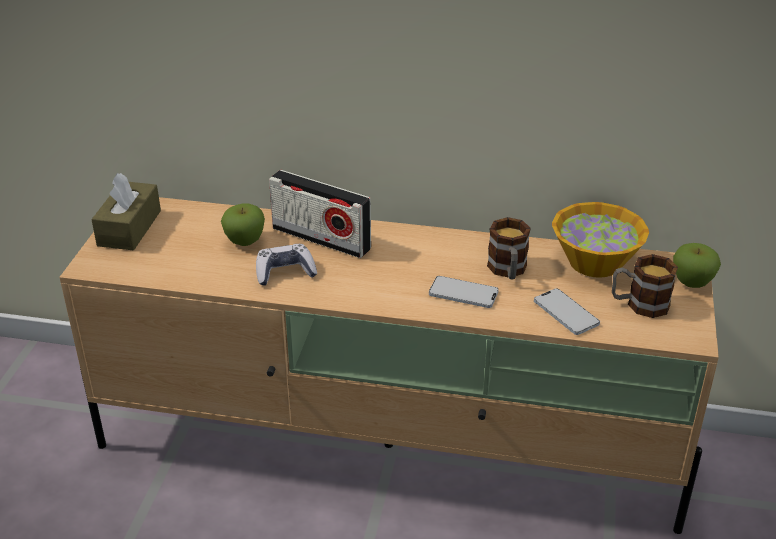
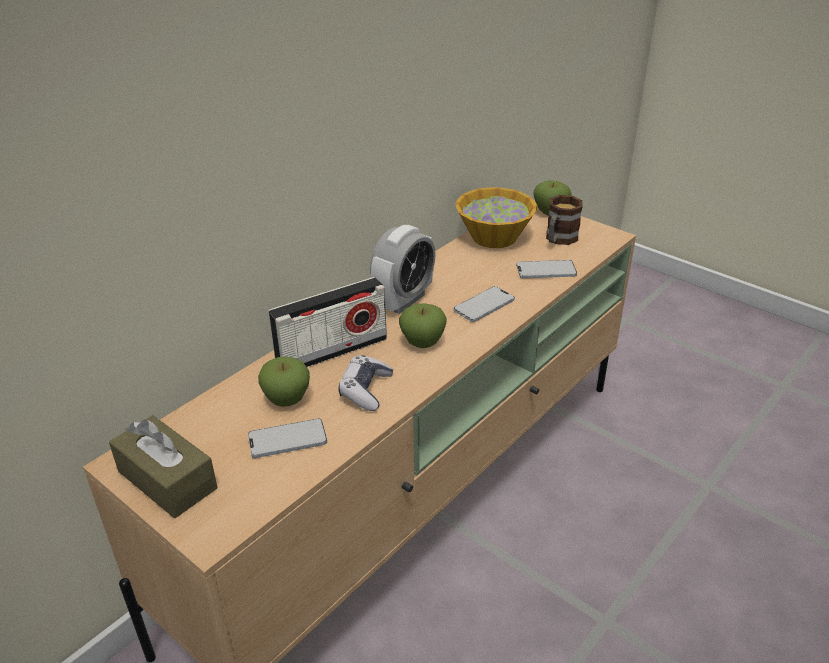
camera: 60 degrees left, 0 degrees up
(201, 259) = (287, 439): none -> phone
(372, 278) = (422, 343): none -> apple
(426, 247) = (403, 300): none -> alarm clock
(508, 271) = (472, 275): mug -> none

